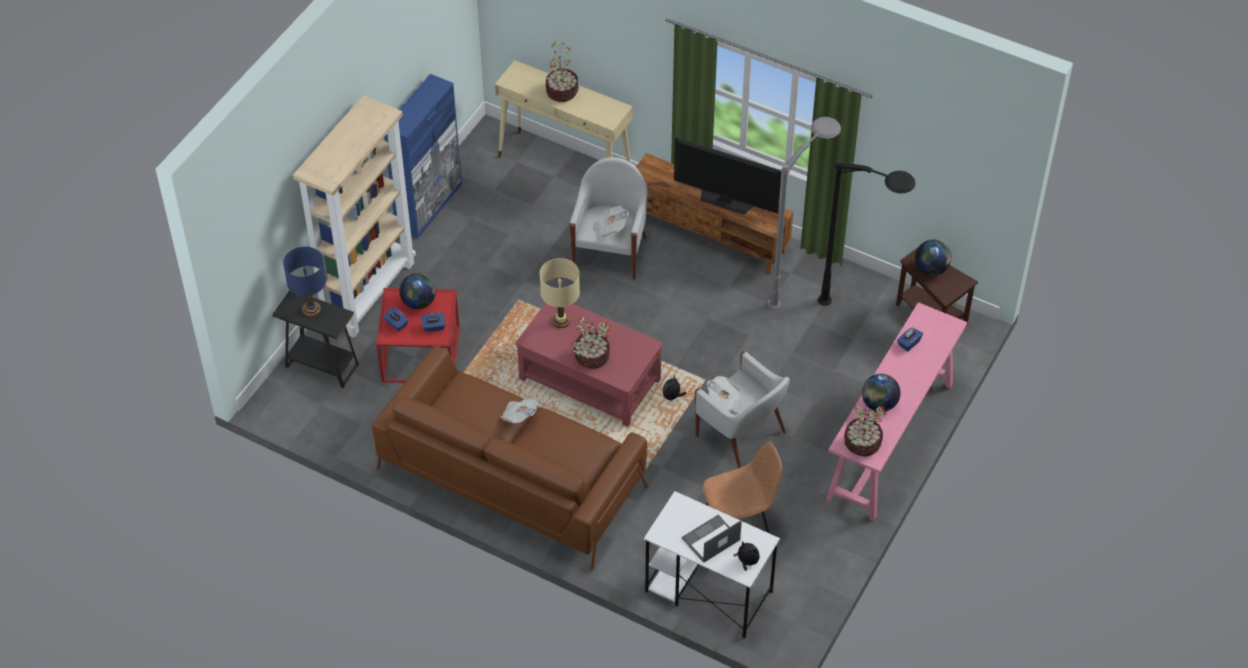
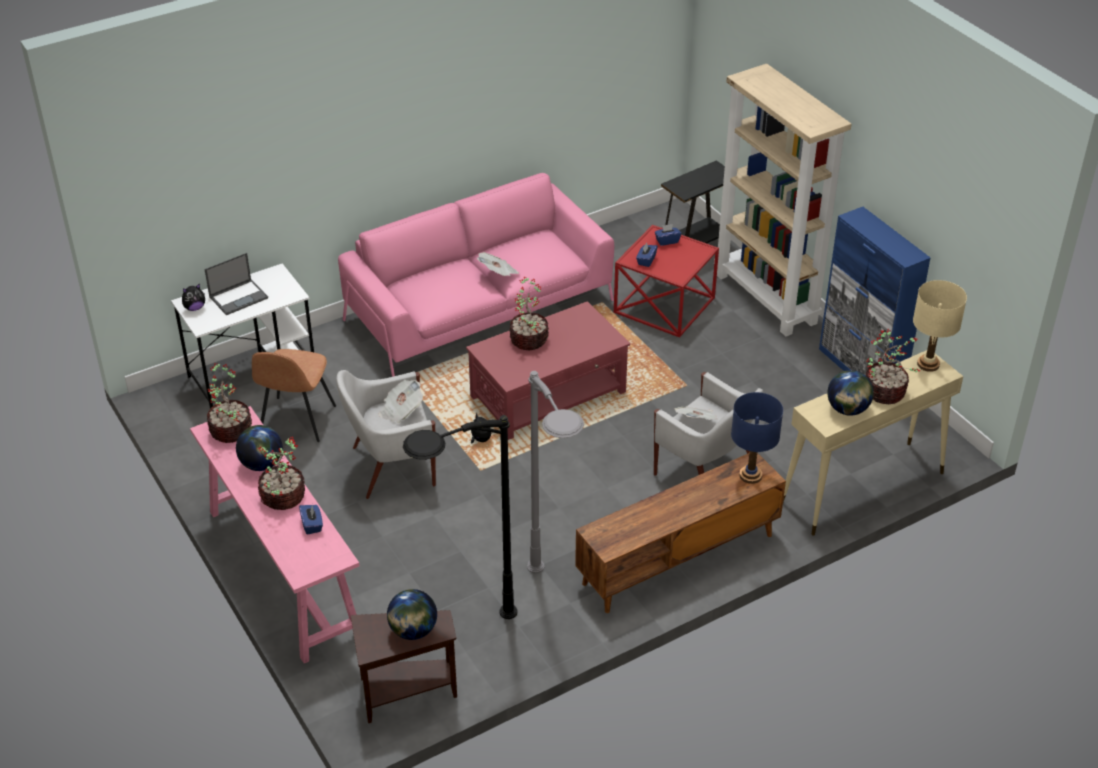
camera: 120 degrees right, 10 degrees down
(311, 310) = (704, 179): blue table lamp -> blue table lamp (750, 475)
(419, 302) = (684, 261): globe -> globe (847, 409)
(511, 477) = (479, 310): brown sofa -> pink sofa
(561, 321) = (590, 337): beige table lamp -> beige table lamp (928, 364)
(710, 539) = (239, 297): laptop -> laptop turned 60 degrees clockwise
(726, 200) = (663, 513): television -> none
(899, 373) = (282, 498): none -> potted plant

